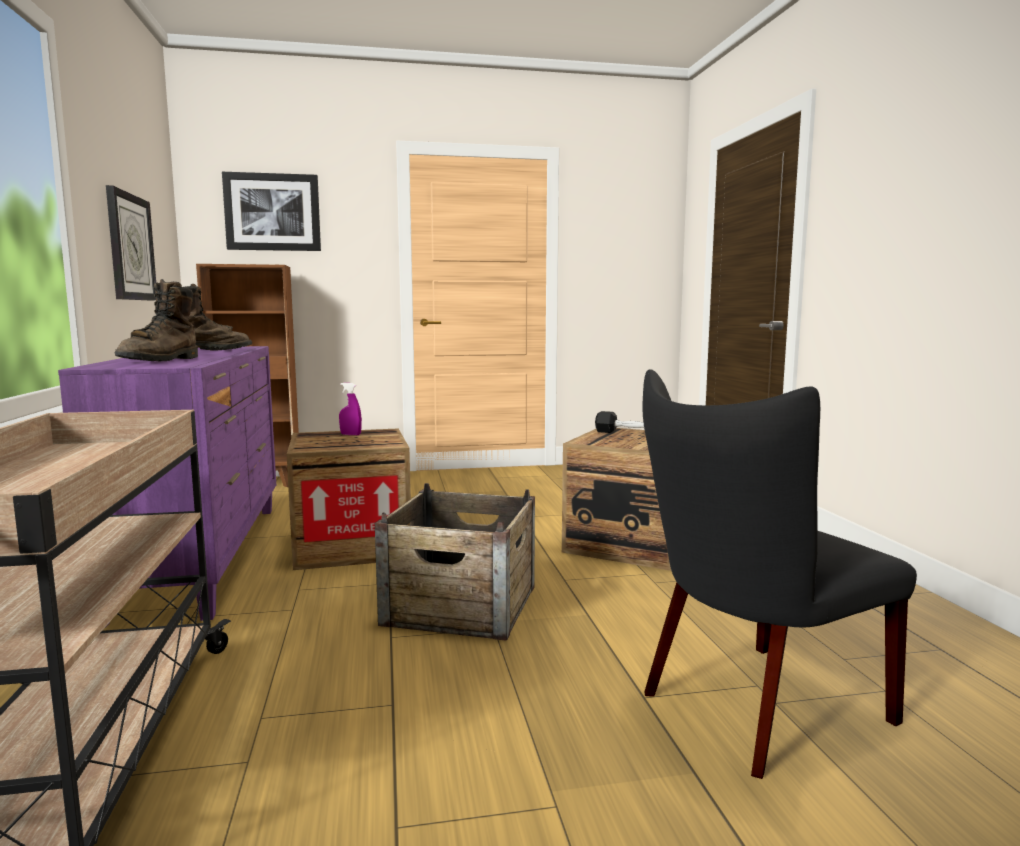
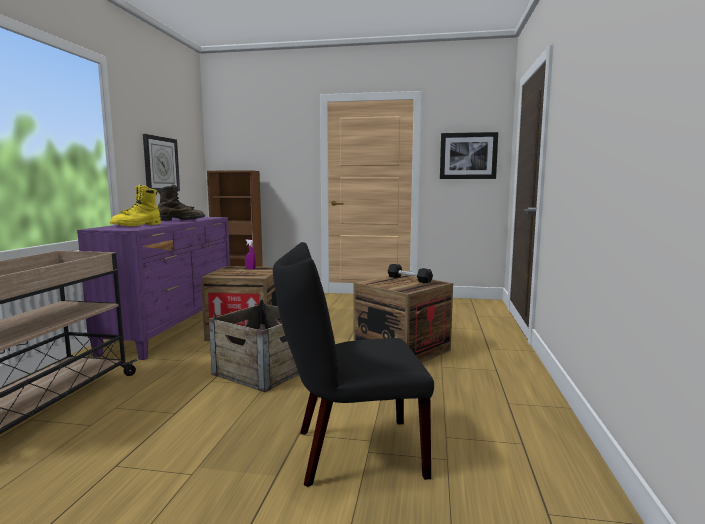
camera: 20 degrees right, 0 degrees up
(161, 360) = (137, 225): brown boot -> yellow boot
(272, 212) = (251, 140): picture -> picture (468, 156)

